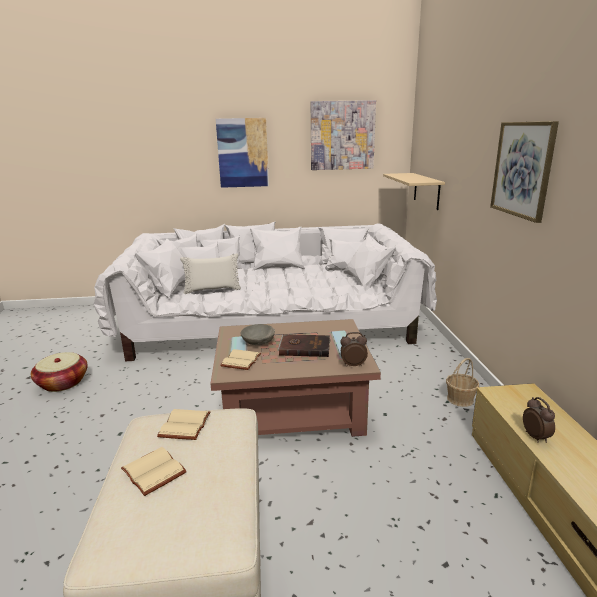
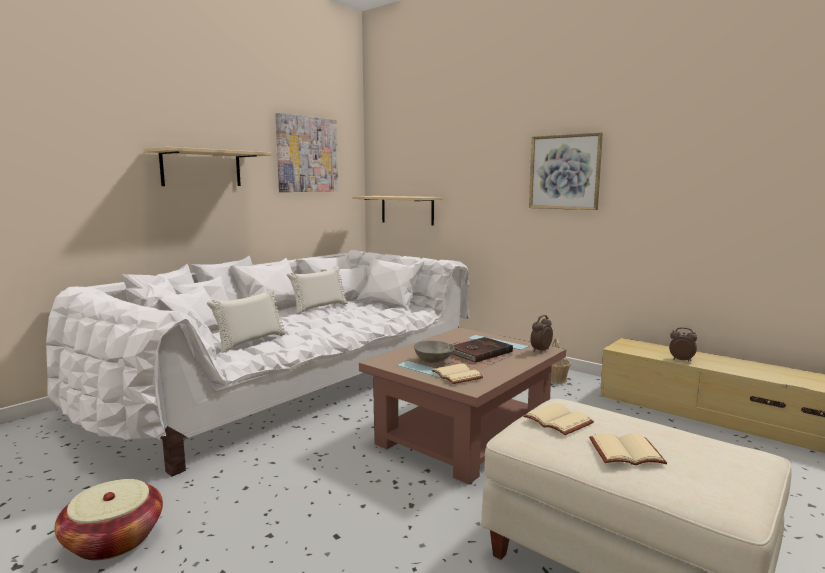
camera: 45 degrees left, 10 degrees down
(243, 153) = (201, 168): picture -> beige shelf
(305, 272) = (319, 308): none -> white pillow

